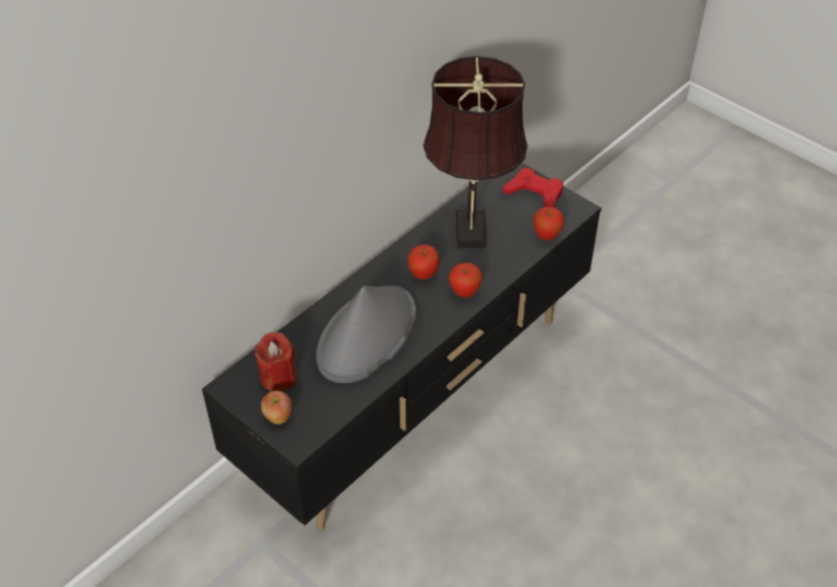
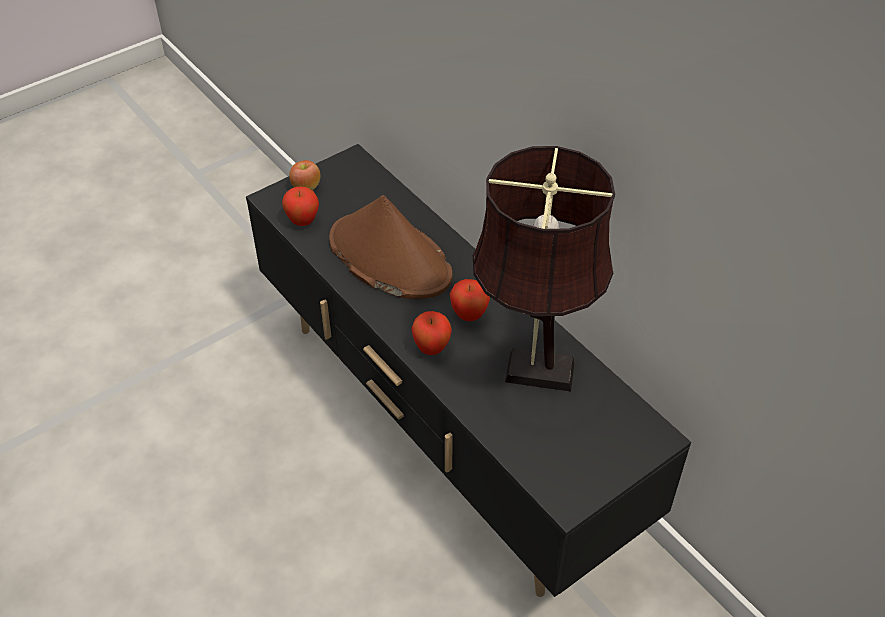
camera: 100 degrees right, 0 degrees up
(278, 377) = (354, 191): red candle -> none
(366, 336) = (389, 258): grey hat -> brown hat
(534, 193) = (604, 455): red game controller -> none
(546, 236) = (515, 451): apple -> apple (303, 221)

